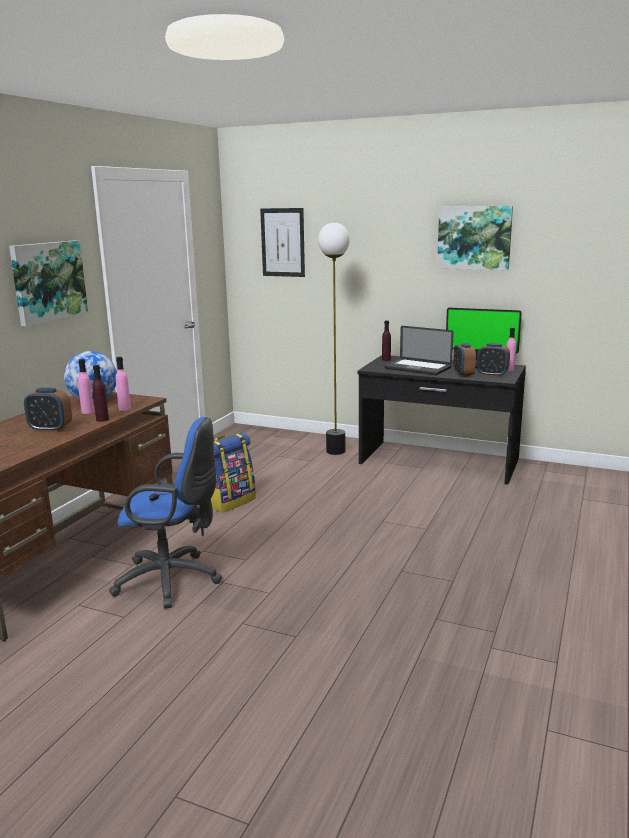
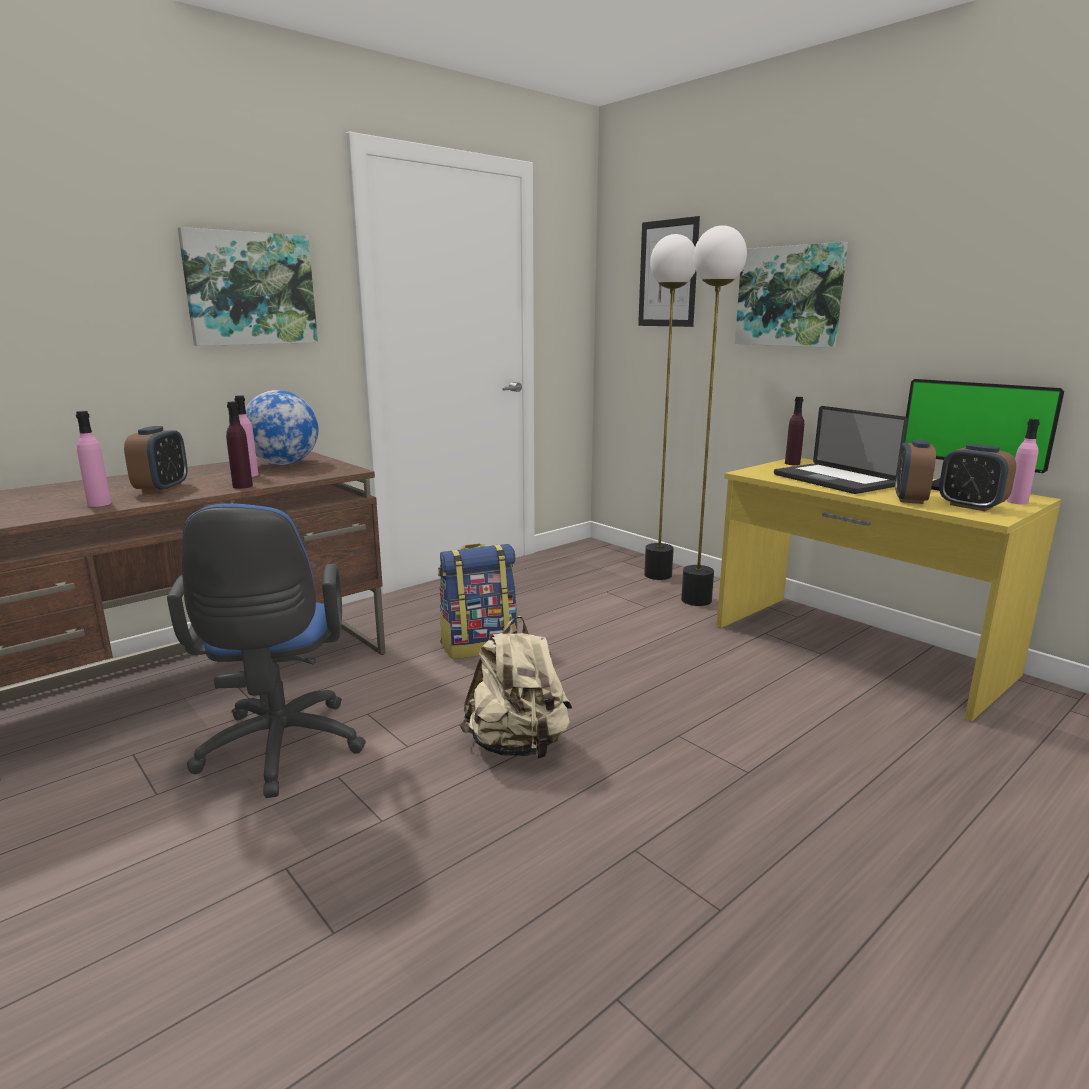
camera: 25 degrees right, 0 degrees up
(50, 429) = (162, 489): alarm clock -> alarm clock turned 120 degrees counterclockwise
(124, 409) = (296, 477): pink bottle -> pink bottle (99, 504)
(173, 580) = (280, 752): blue office chair -> blue office chair turned 45 degrees clockwise
(300, 440) = (658, 575): none -> floor lamp
(306, 545) = (518, 746): none -> beige backpack
(438, 462) = (857, 650): black desk -> yellow desk
(474, 237) = (983, 246): picture -> picture (790, 296)

